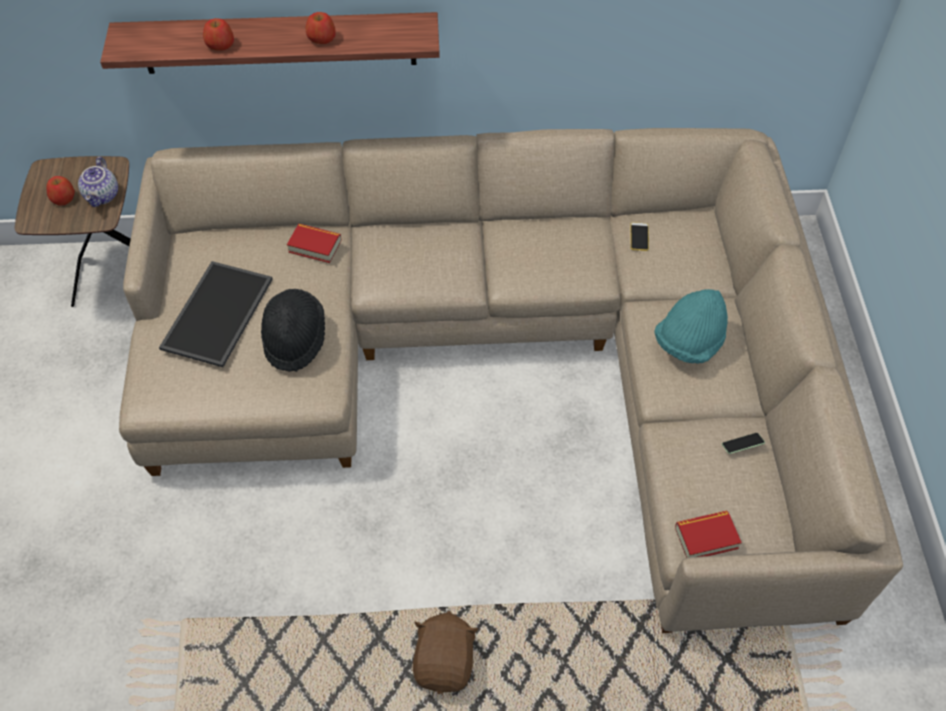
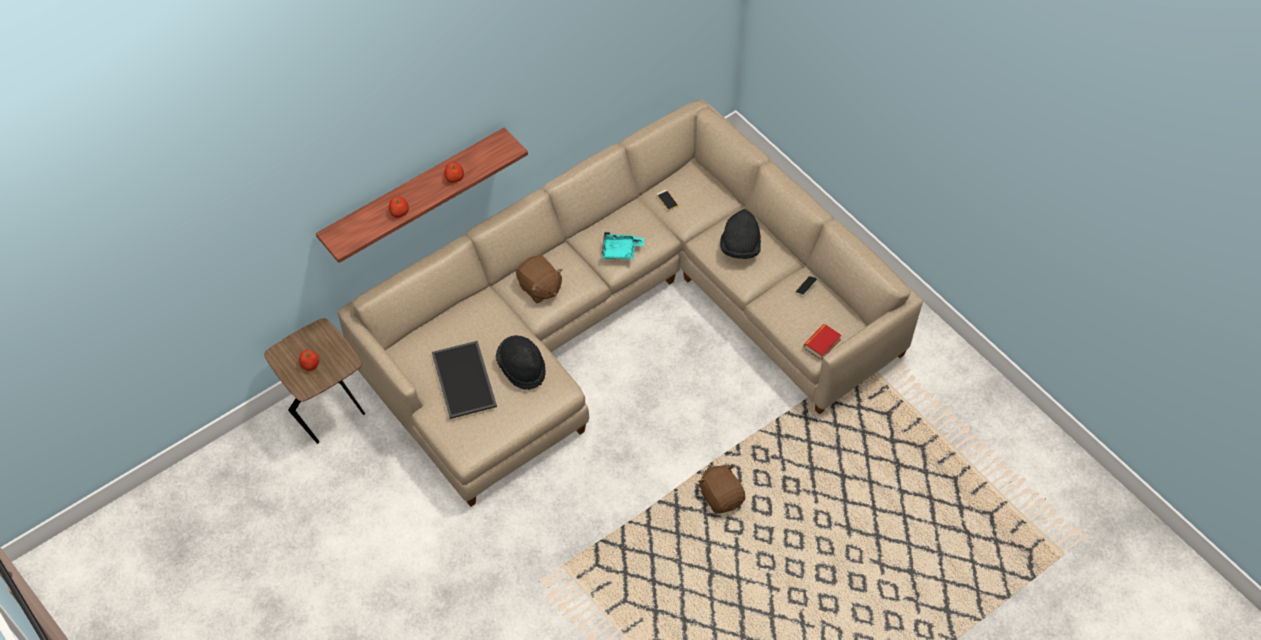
camera: 35 degrees left, 0 degrees up
(103, 196) = (334, 349): teapot -> none
(315, 246) = (484, 309): book -> none
(398, 258) = (539, 288): none -> brown plush toy
(531, 266) = (620, 251): none -> turquoise tray
(689, 342) = (740, 247): turquoise hat -> black hat

